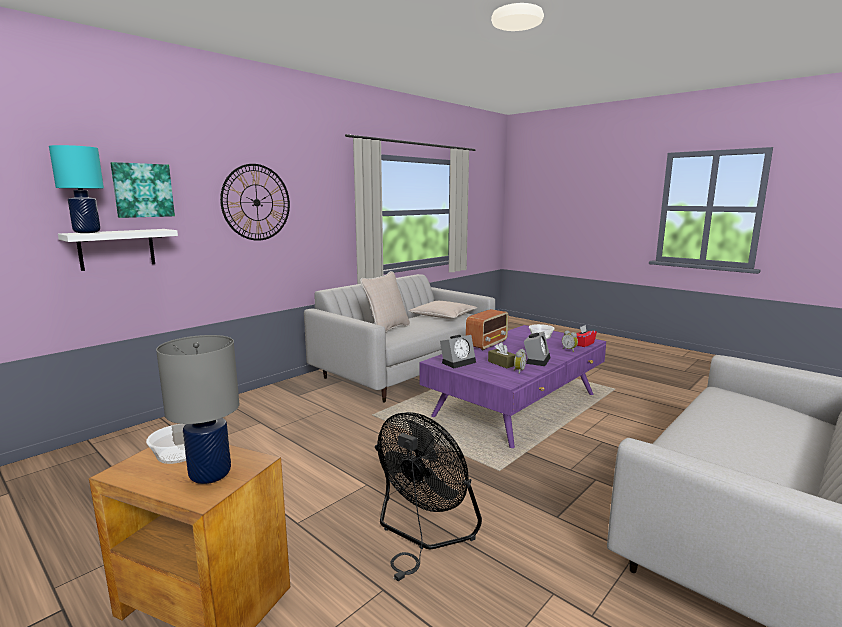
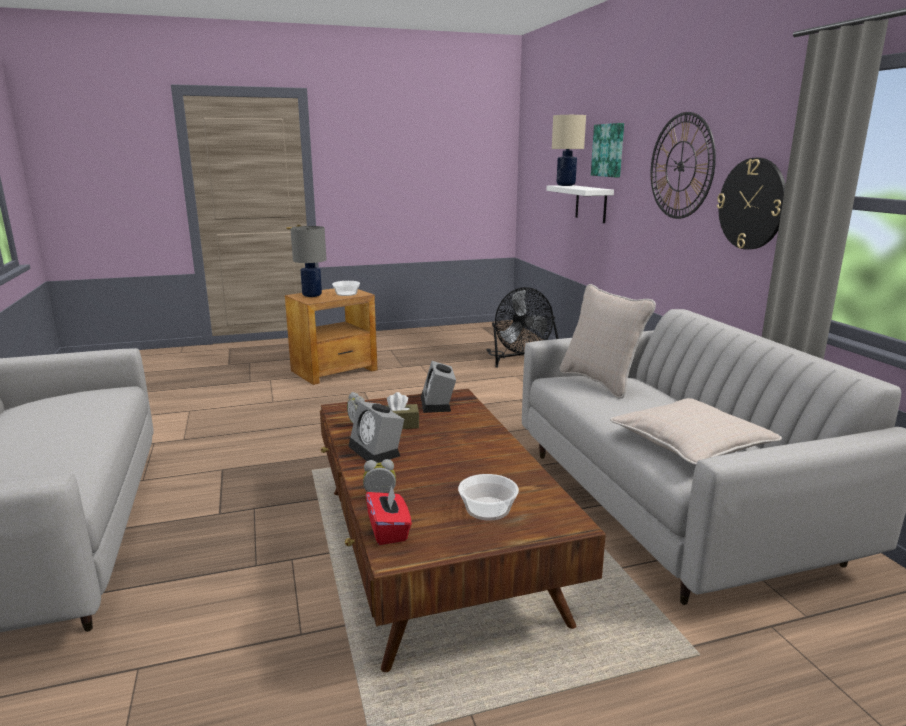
camera: 120 degrees right, 5 degrees up
(86, 233) = (565, 185): turquoise table lamp -> beige table lamp
(321, 221) = (752, 204): none -> wall clock
(417, 531) = (299, 419): black fan -> black fan (517, 359)
(487, 344) = (494, 444): radio -> none
(517, 405) = (433, 550): purple coffee table -> brown coffee table

